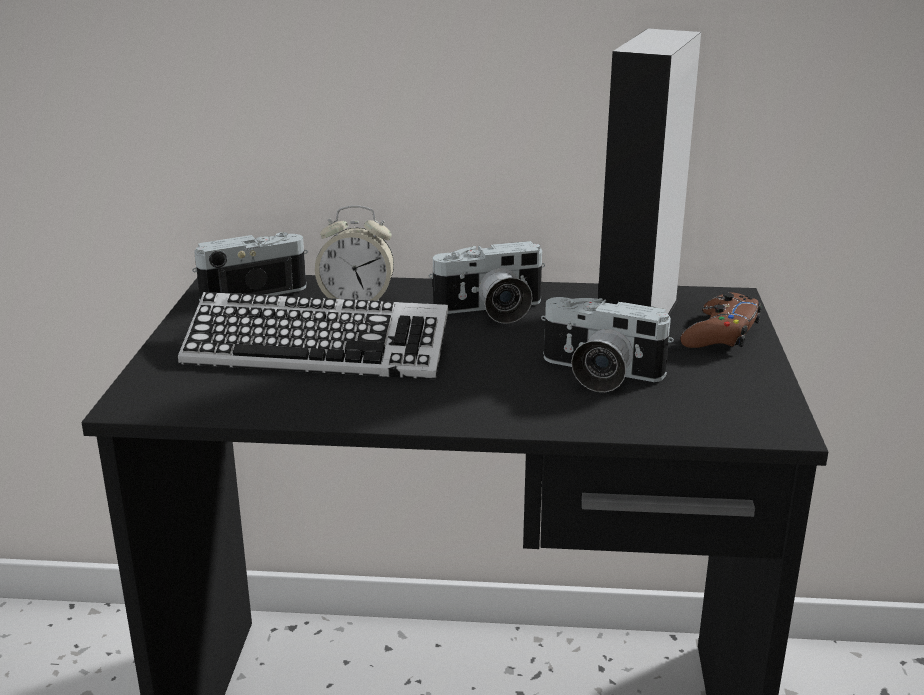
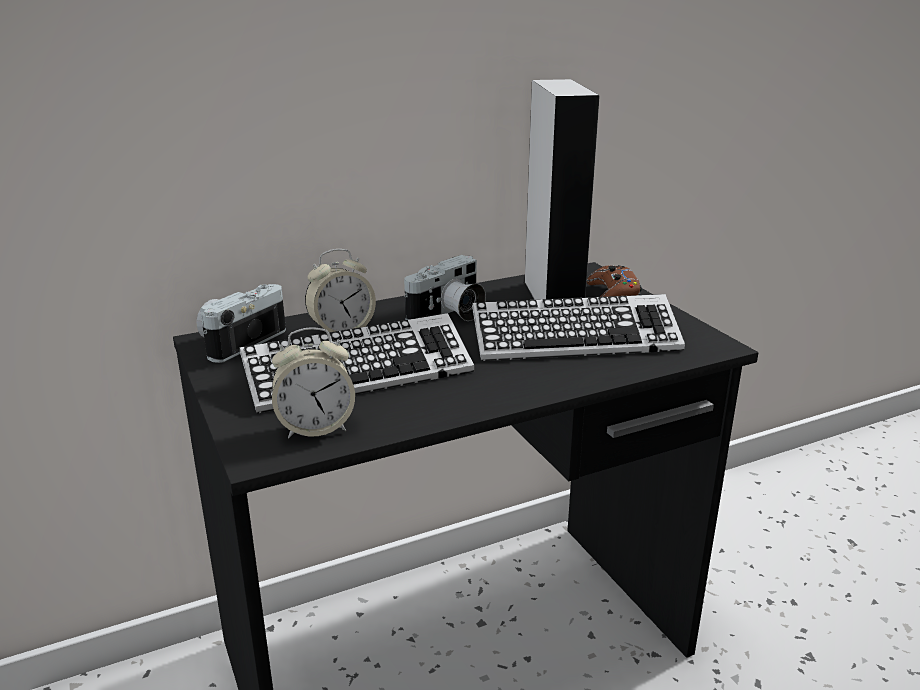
camera: 30 degrees left, 0 degrees up
(211, 392) = (315, 427): none -> alarm clock
(598, 374) = (575, 340): camera -> keyboard

